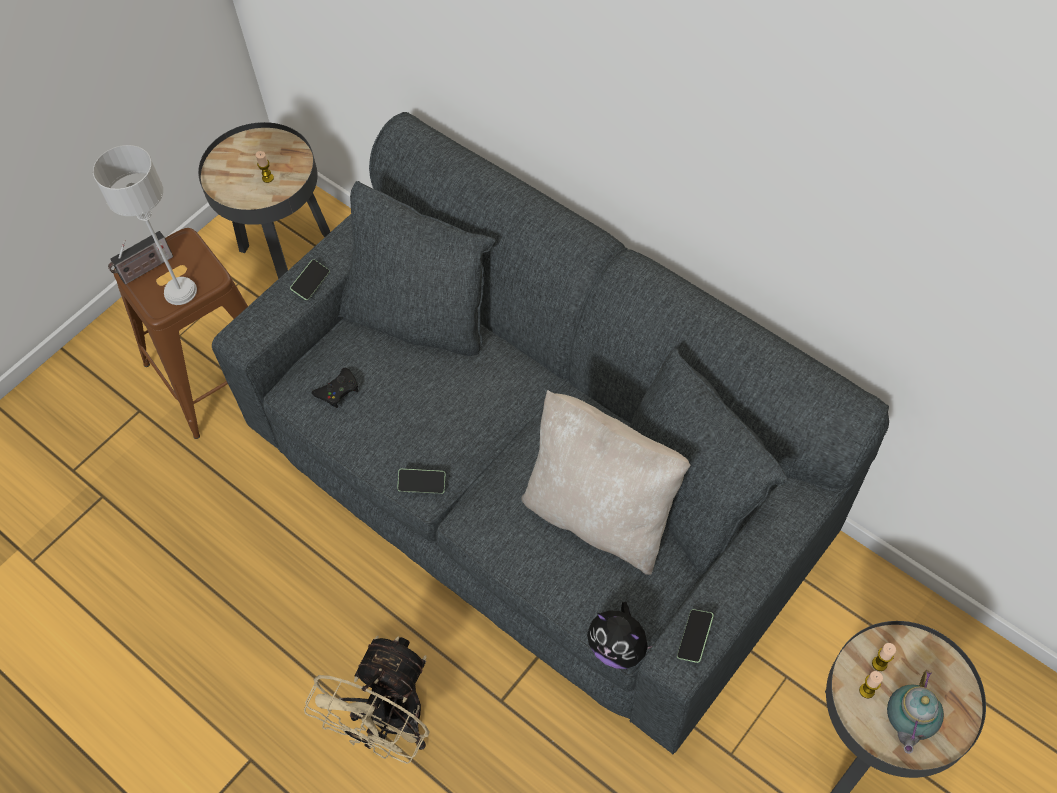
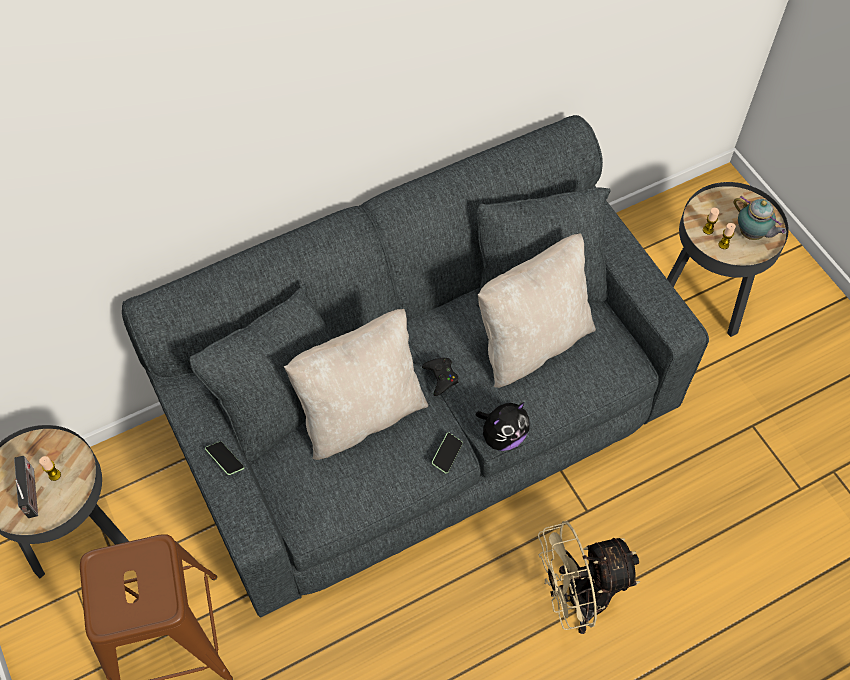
camera: 70 degrees left, 0 degrees up
(145, 269) = (110, 609): radio -> radio (32, 495)
(180, 292) = (157, 583): grey table lamp -> none
(338, 390) = (329, 487): black game controller -> black game controller (441, 377)
(390, 725) = (576, 599): beige fan -> beige fan turned 120 degrees clockwise
(433, 384) = (361, 413): none -> beige pillow
(618, 647) = (635, 375): plush toy -> plush toy (502, 436)
(694, 638) = (669, 312): phone -> none

